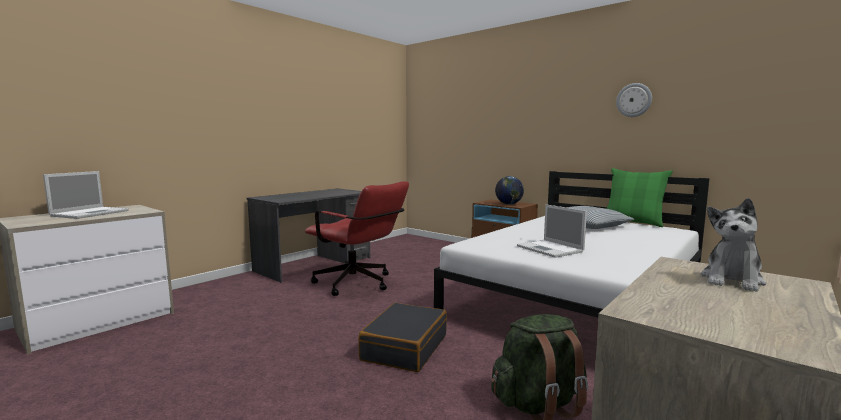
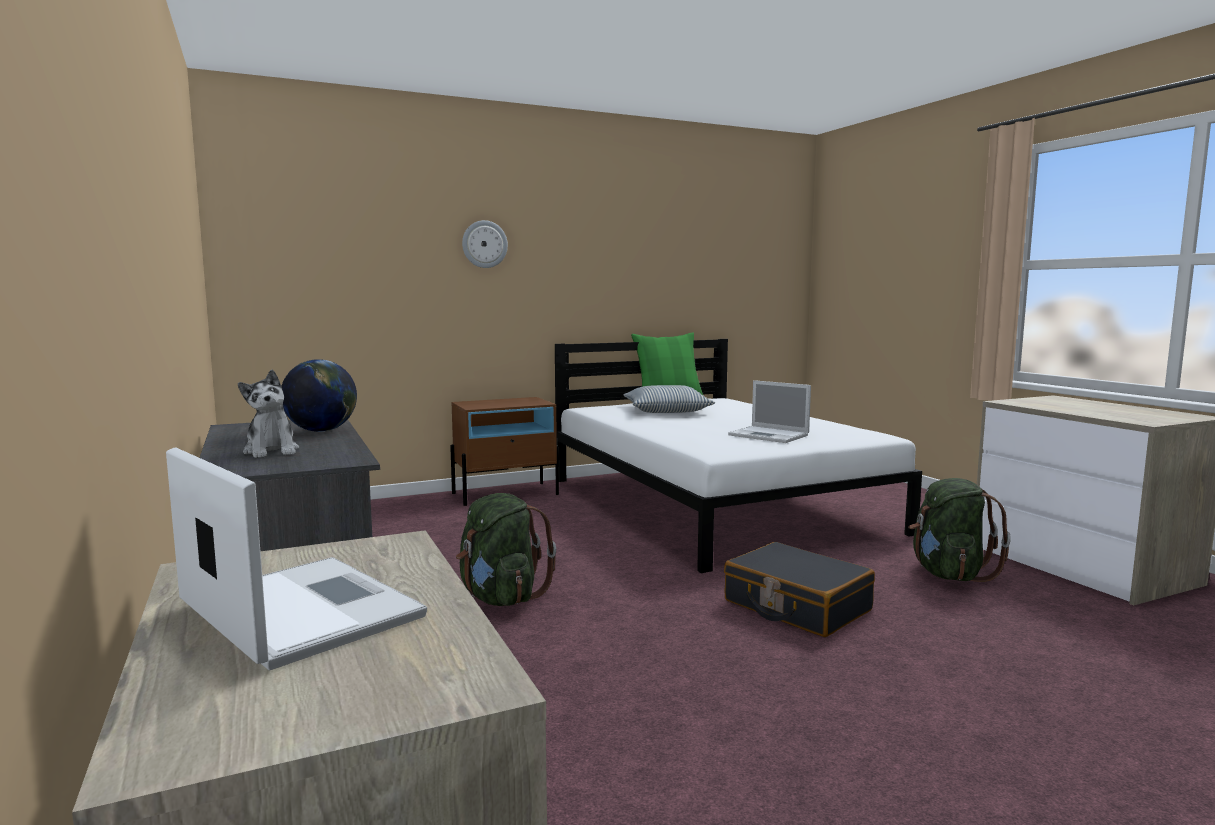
camera: 65 degrees left, 0 degrees up
(358, 284) = (501, 598): red office chair -> green backpack
(509, 204) = (518, 403): globe -> globe (321, 431)
(550, 249) = (770, 435): laptop -> laptop turned 45 degrees clockwise
(634, 100) = (648, 245): wall clock -> wall clock (484, 244)
(732, 280) = (1056, 403): plush toy -> plush toy (272, 451)

